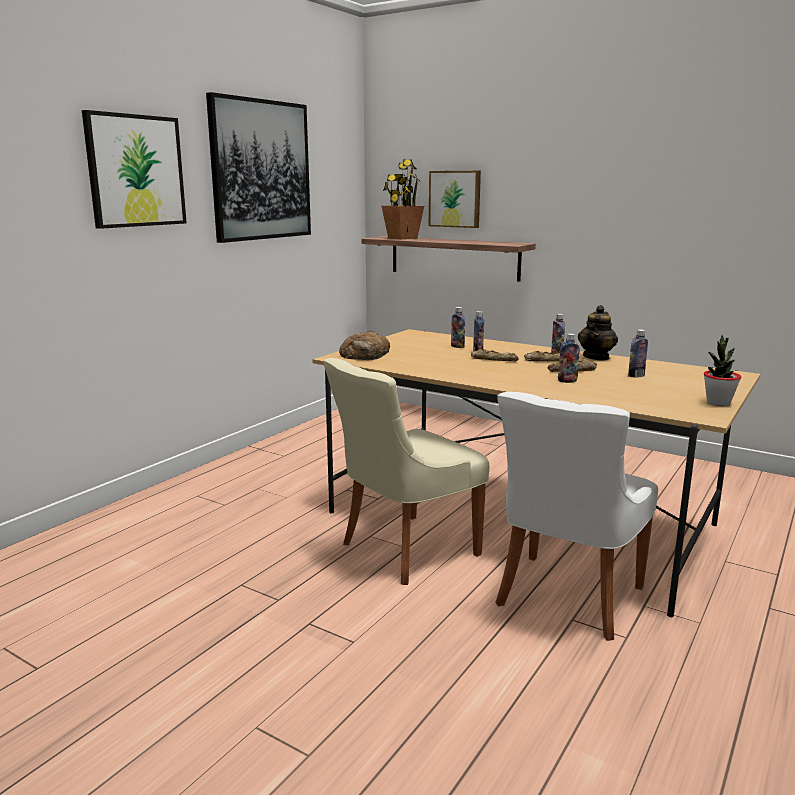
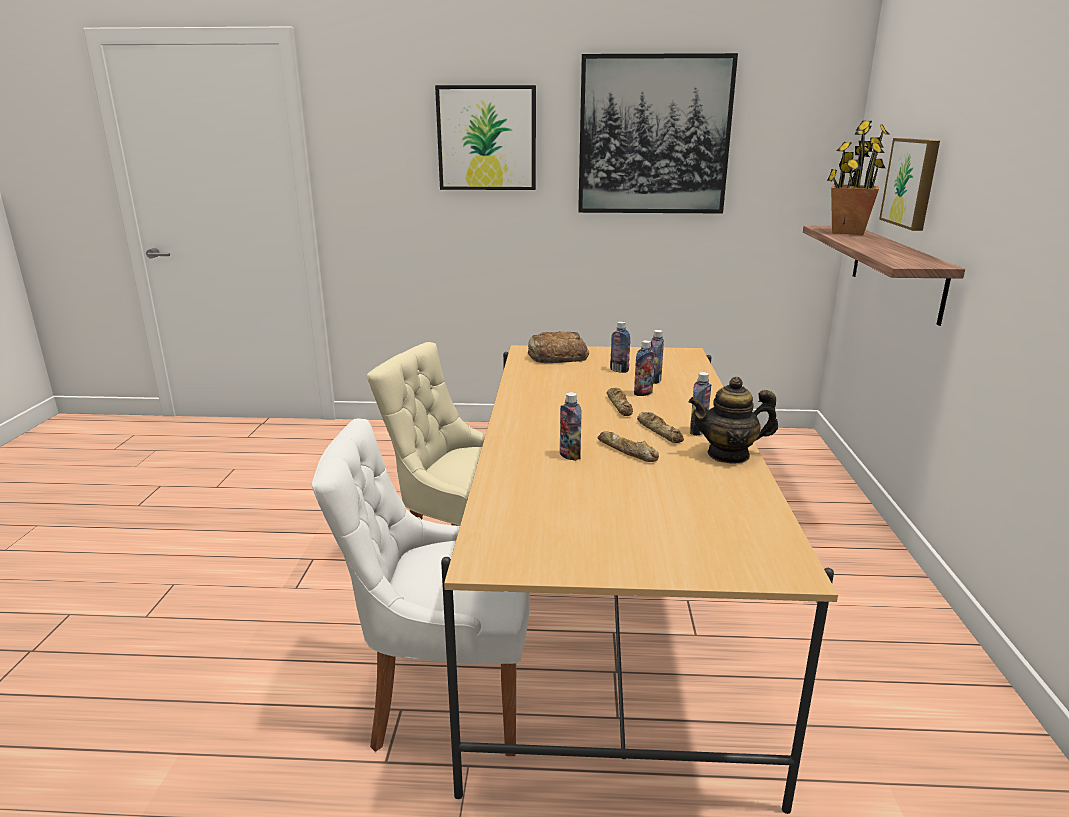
camera: 60 degrees right, 5 degrees up
(636, 376) = (658, 492): bottle -> bottle (619, 370)
(718, 403) = (574, 566): potted plant -> none

